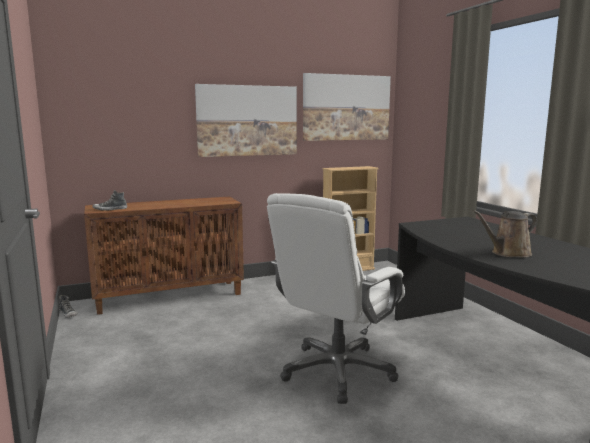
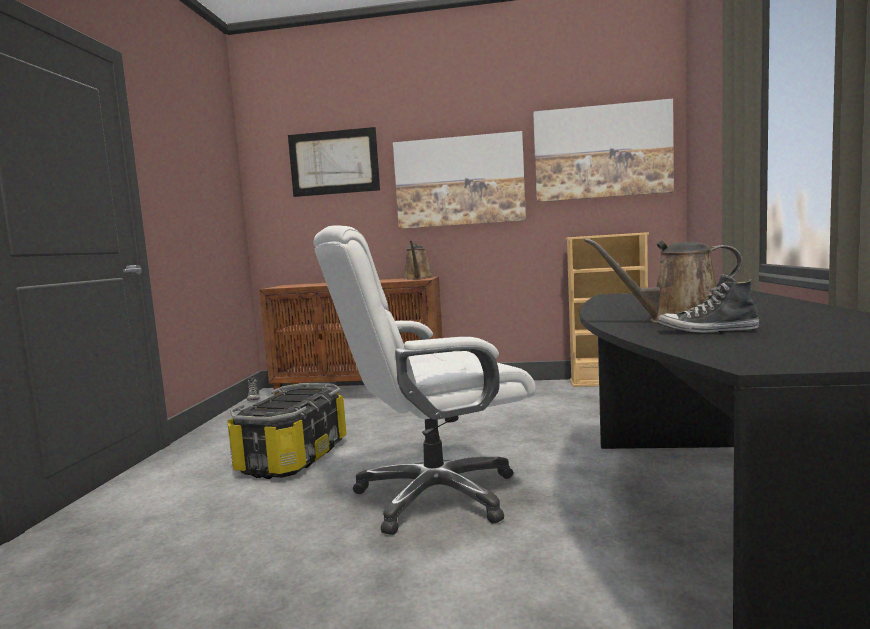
camera: 30 degrees right, 5 degrees down
(110, 209) = (289, 286): shoe -> shoe (707, 331)
(139, 95) = (334, 162): none -> picture
(194, 363) = (294, 457): none -> storage box
(220, 200) = (418, 278): none -> brown watering can

